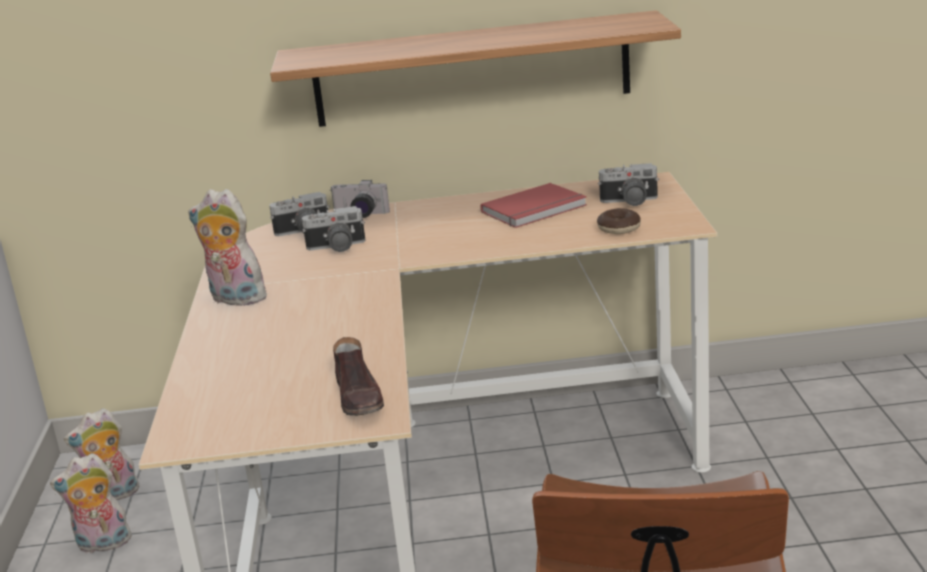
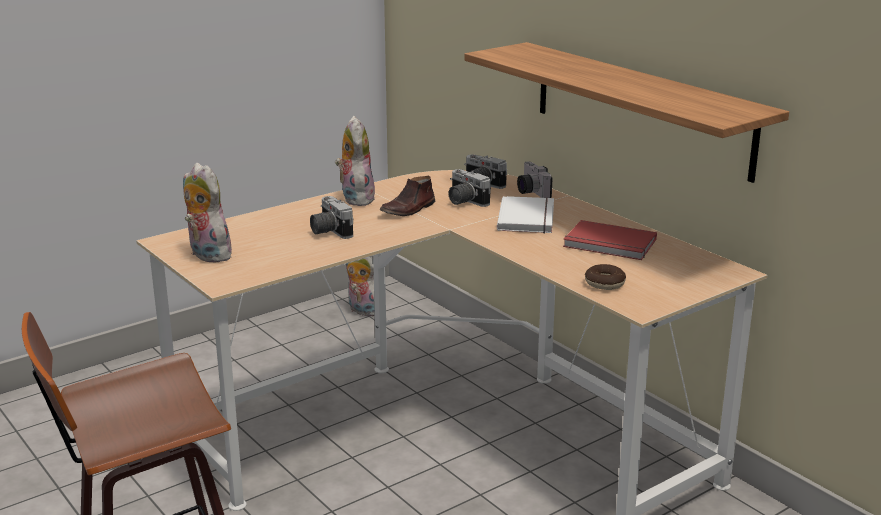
camera: 55 degrees right, 0 degrees up
(102, 545) = (313, 329): plush toy -> plush toy (206, 255)
(359, 398) = (245, 271): brown shoe -> brown shoe (408, 210)
(425, 228) = (528, 218): none -> white book
(629, 202) = (668, 274): camera -> camera (328, 231)

